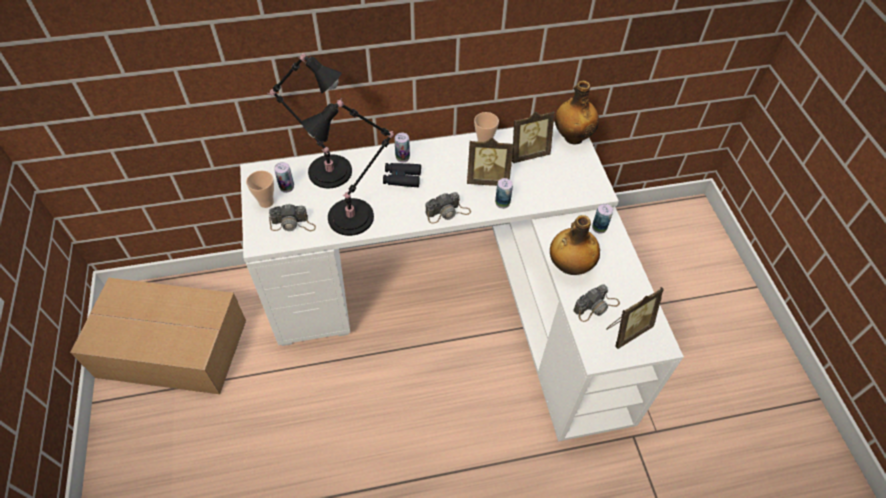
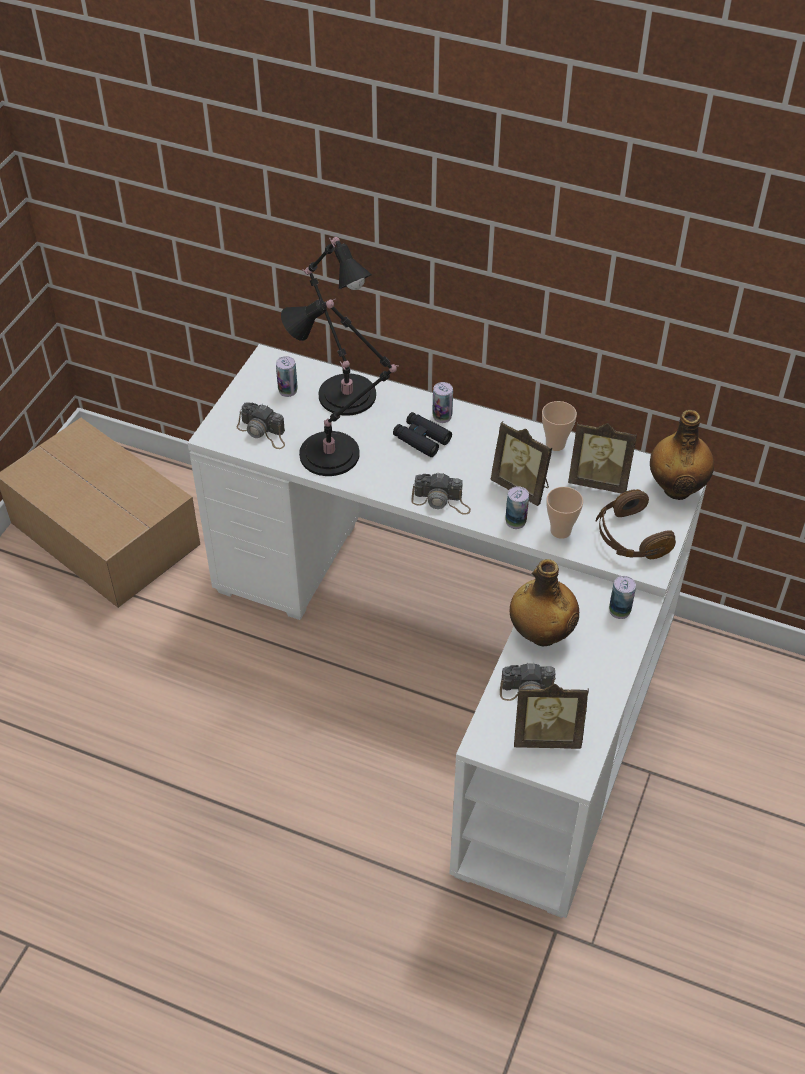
camera: 35 degrees right, 5 degrees down
(266, 202) = (254, 396): cup -> cup (560, 531)
(573, 179) = (630, 537): none -> brown headphones

